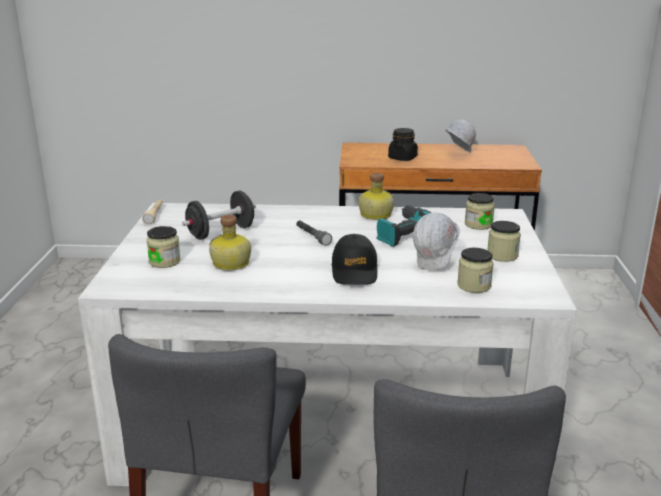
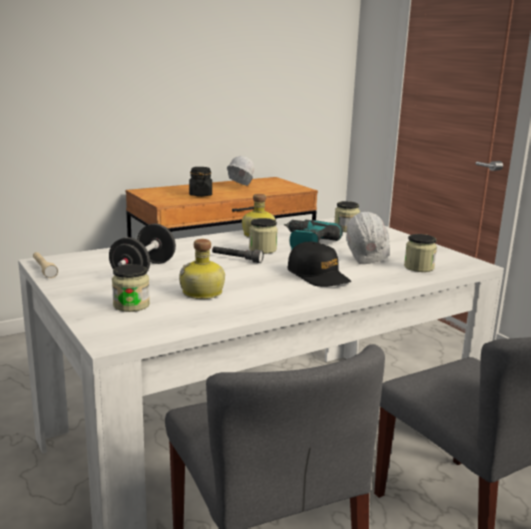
camera: 35 degrees left, 5 degrees down
(502, 255) = (399, 245): jar -> jar (262, 249)

